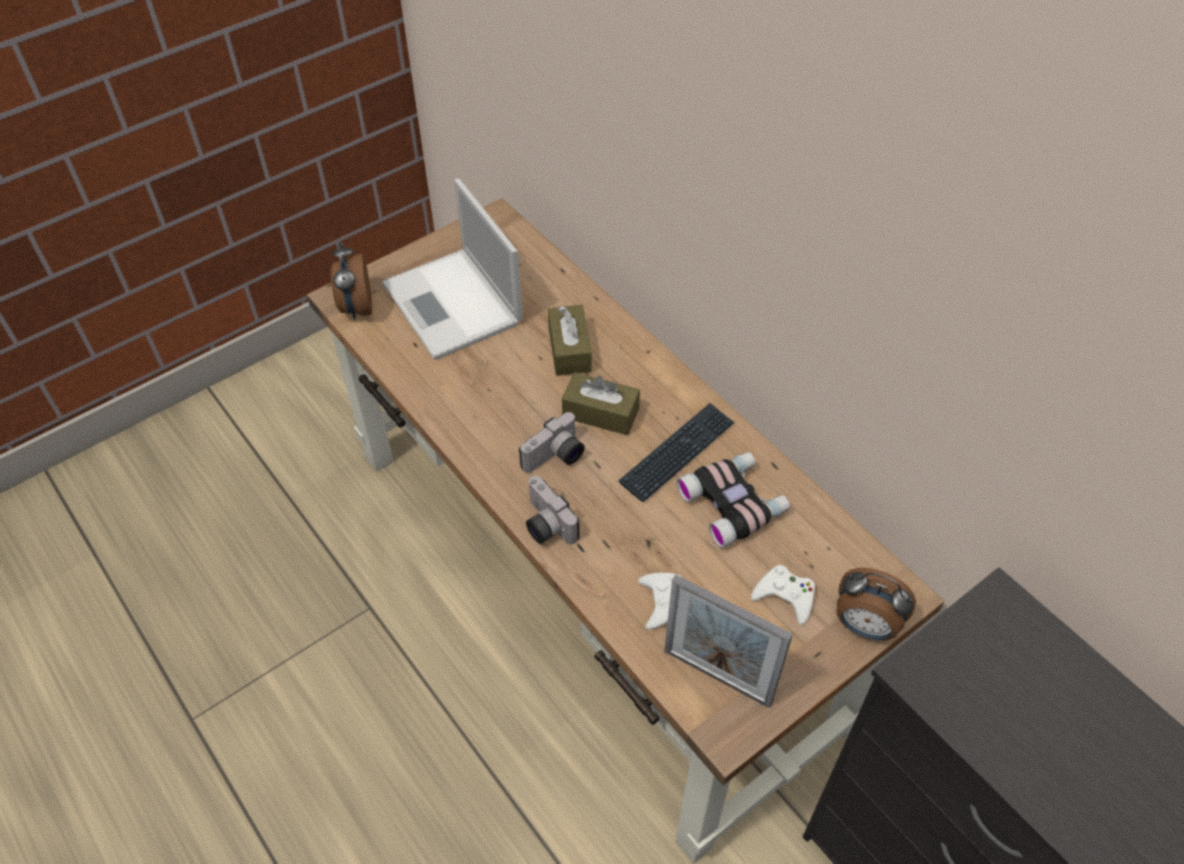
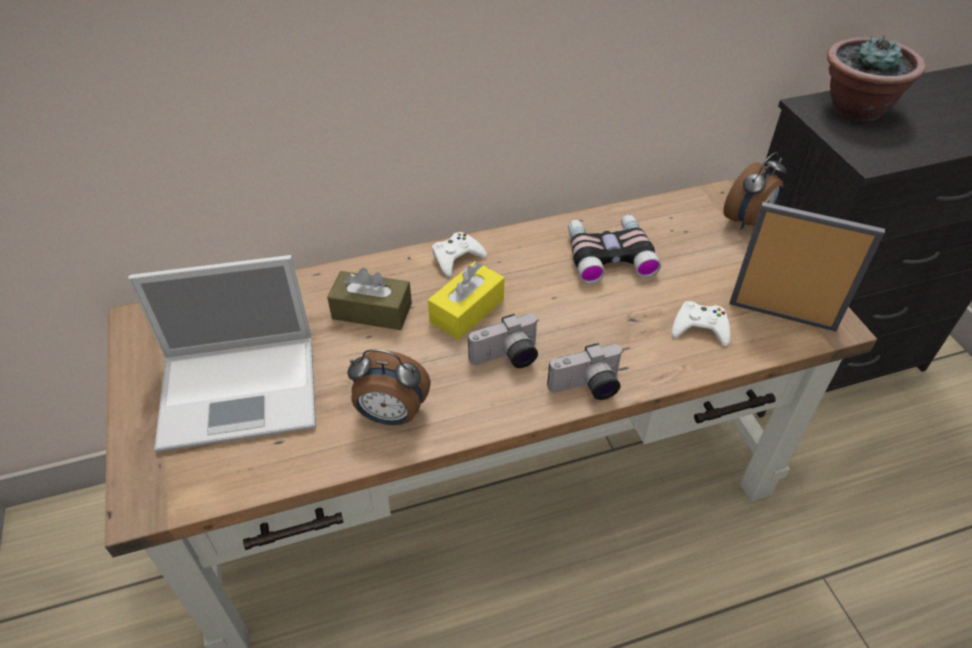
camera: 70 degrees left, 5 degrees down
(356, 307) = (174, 491): alarm clock -> alarm clock (391, 415)
(555, 458) = (507, 358): camera -> camera turned 90 degrees clockwise
(600, 413) = (467, 310): brown tissue box -> yellow tissue box
(677, 453) = (540, 272): keyboard -> none
(717, 676) = (782, 315): picture frame -> picture frame turned 120 degrees counterclockwise
(785, 596) = (711, 254): white game controller -> white game controller (456, 257)
(1032, 653) = (856, 108): none -> potted plant

